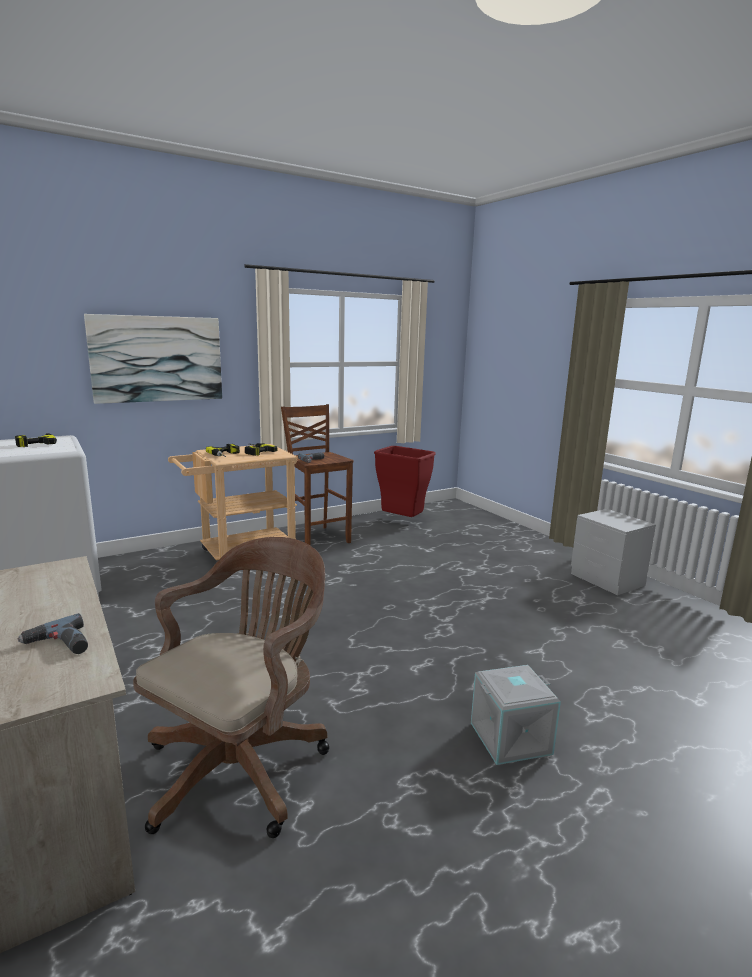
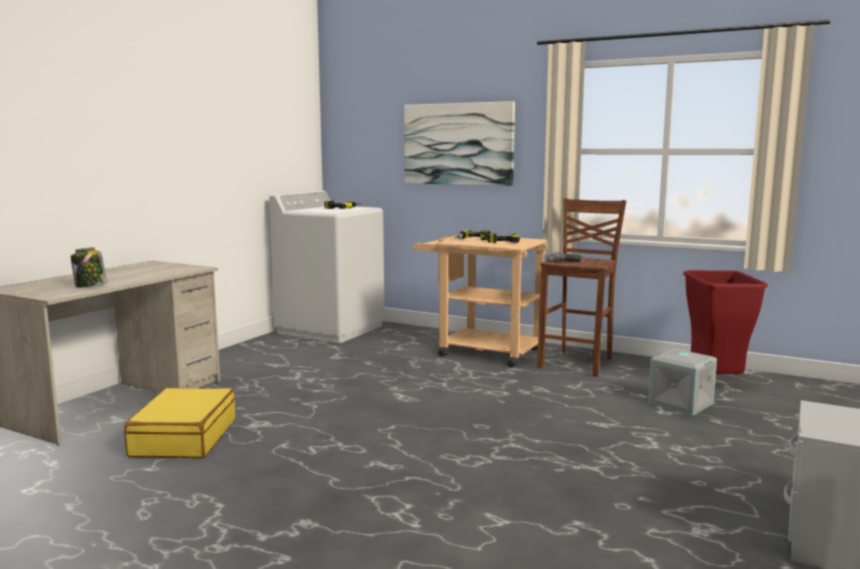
camera: 60 degrees right, 5 degrees down
(58, 645) = (90, 285): power drill -> jar
(242, 764) = (183, 438): brown office chair -> yellow suitcase
(510, 739) = (295, 532): grey storage box -> grey storage box (679, 403)

